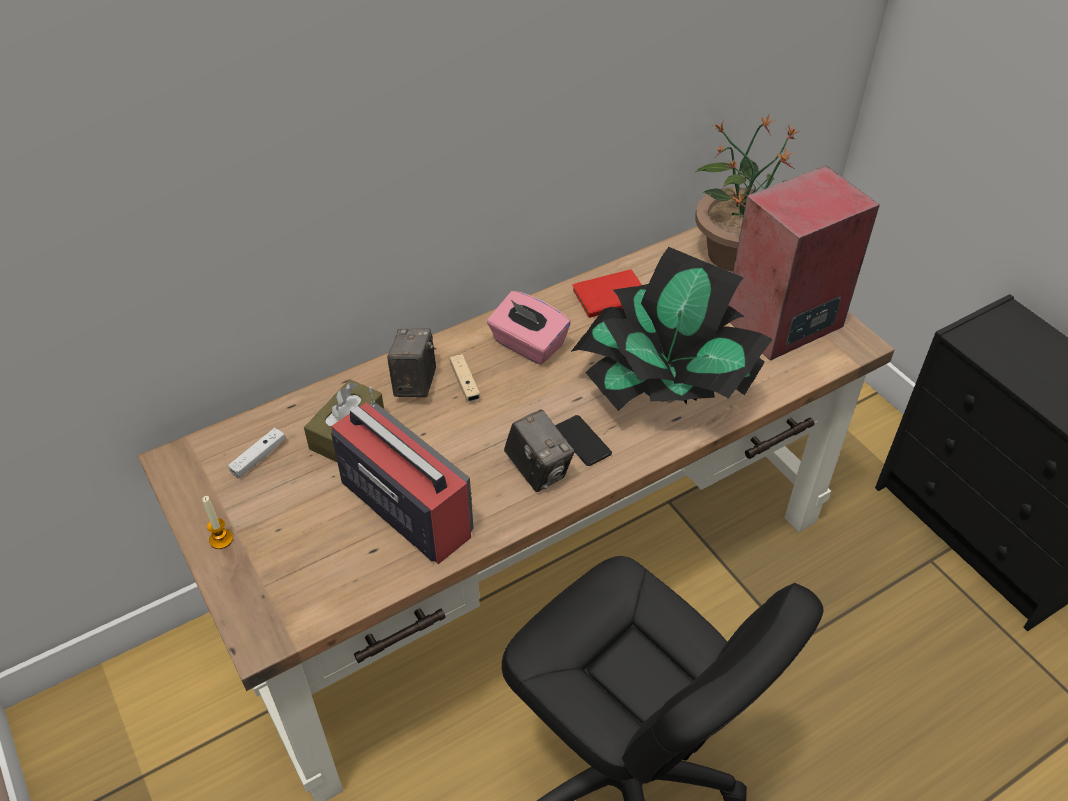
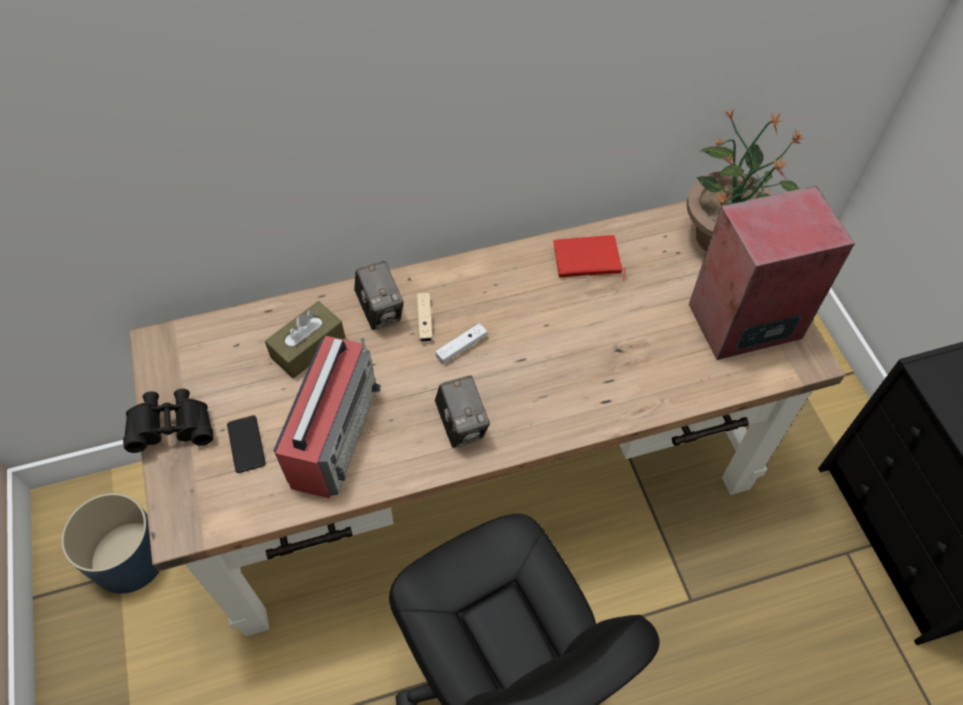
camera: 15 degrees right, 10 degrees up
(149, 755) = (128, 557): none -> blue planter
(221, 539) = (173, 428): candle -> black binoculars
(258, 457) = (226, 356): white game controller -> white game controller (461, 347)
(405, 506) = (335, 433): radio -> radio turned 45 degrees clockwise
(414, 383) = (381, 311): camera -> camera turned 135 degrees clockwise
(528, 345) = (494, 294): pink tissue box -> none
(582, 441) = (511, 405): phone -> phone (246, 444)
(664, 390) = (604, 369): potted plant -> none

